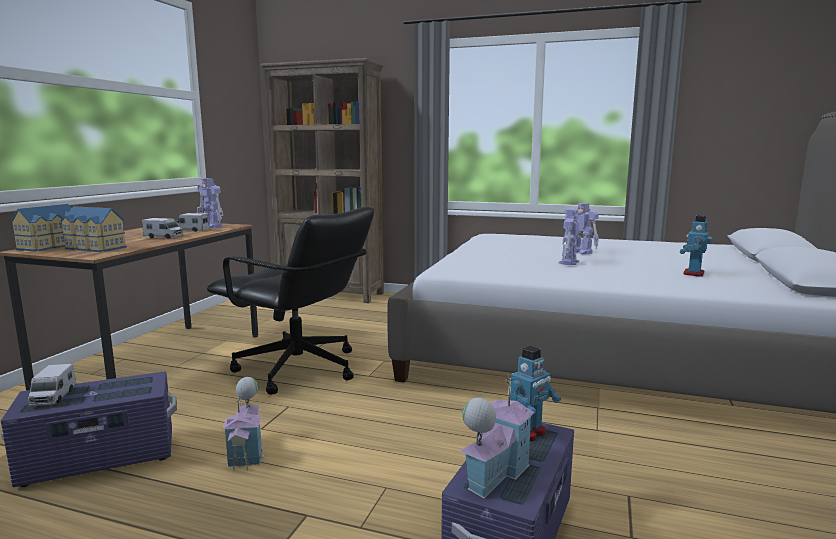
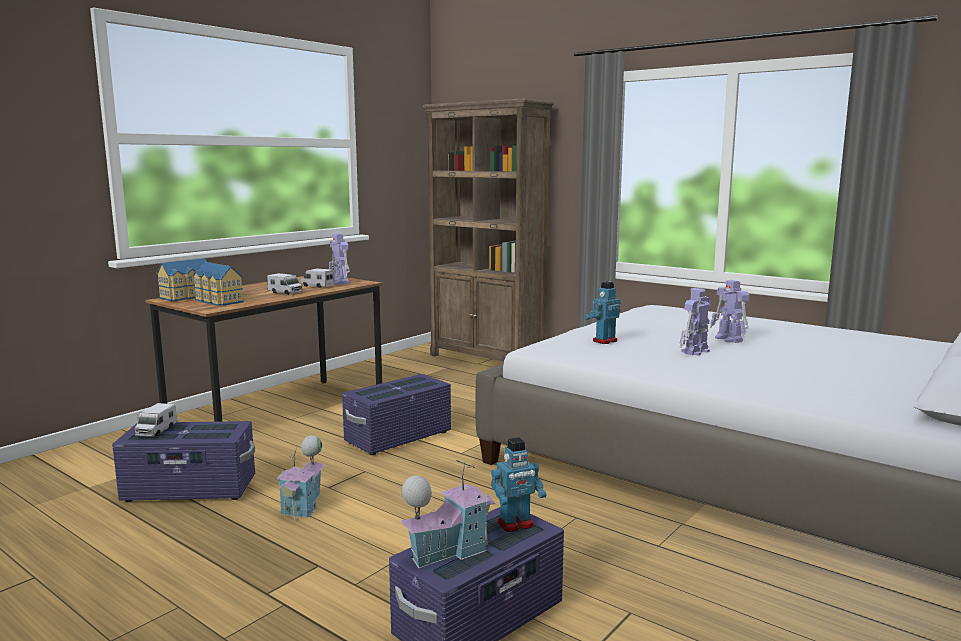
camera: 20 degrees right, 0 degrees up
(299, 369) = (398, 437): black office chair -> purple storage box
(693, 273) = (831, 380): toy robot -> toy robot (604, 341)

